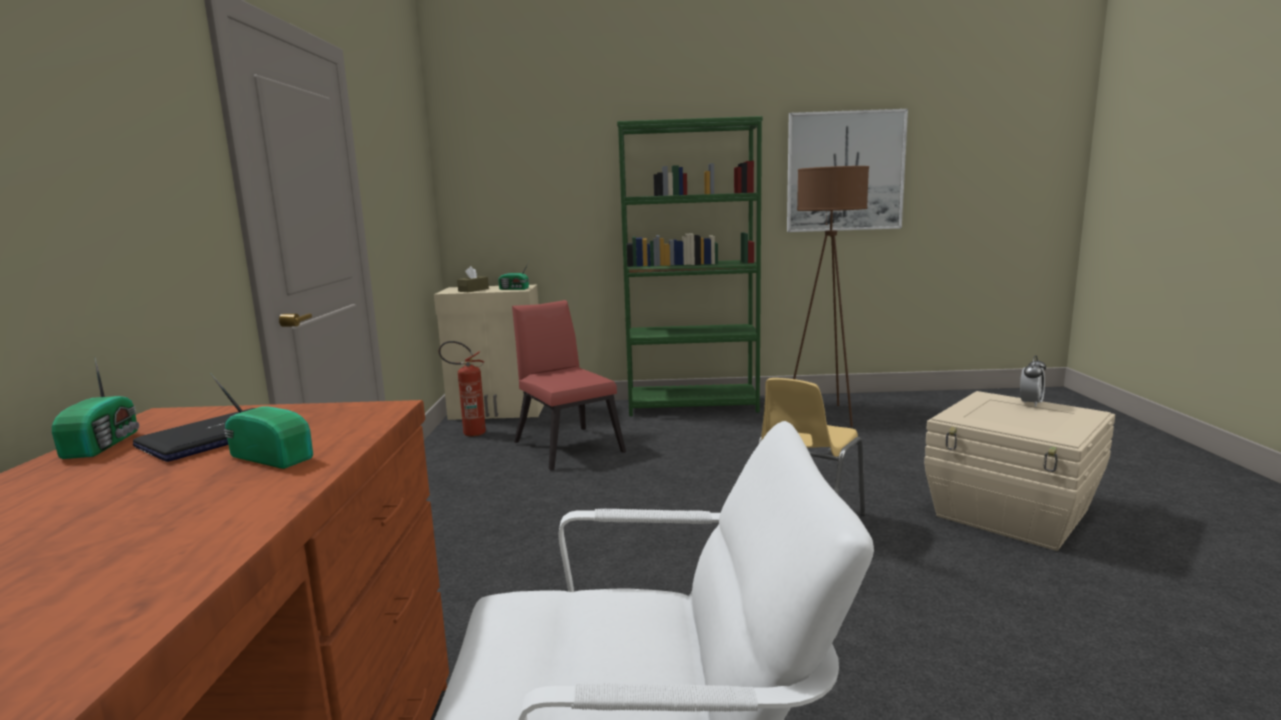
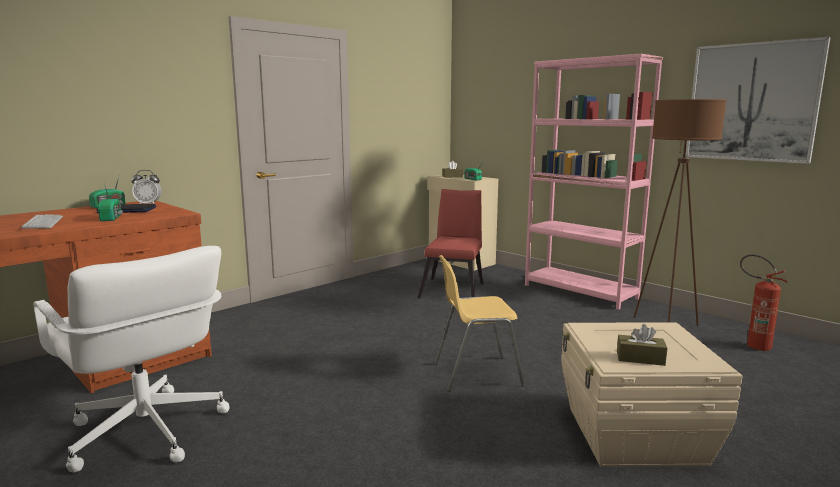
camera: 45 degrees right, 0 degrees up
(124, 524) = (43, 223): none -> keyboard
(468, 433) = (422, 268): fire extinguisher -> fire extinguisher (752, 345)
(692, 406) = (580, 292): green bookcase -> pink bookcase
(1030, 403) = (685, 342): alarm clock -> alarm clock (148, 204)
(1056, 426) = (640, 358): none -> brown tissue box

